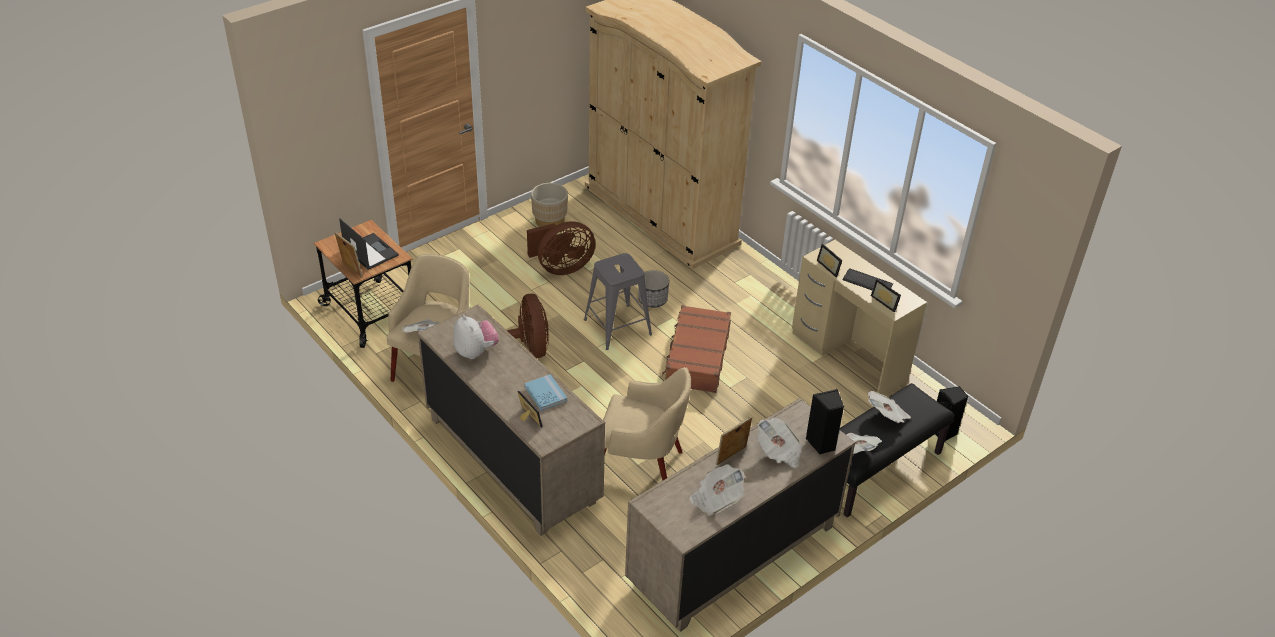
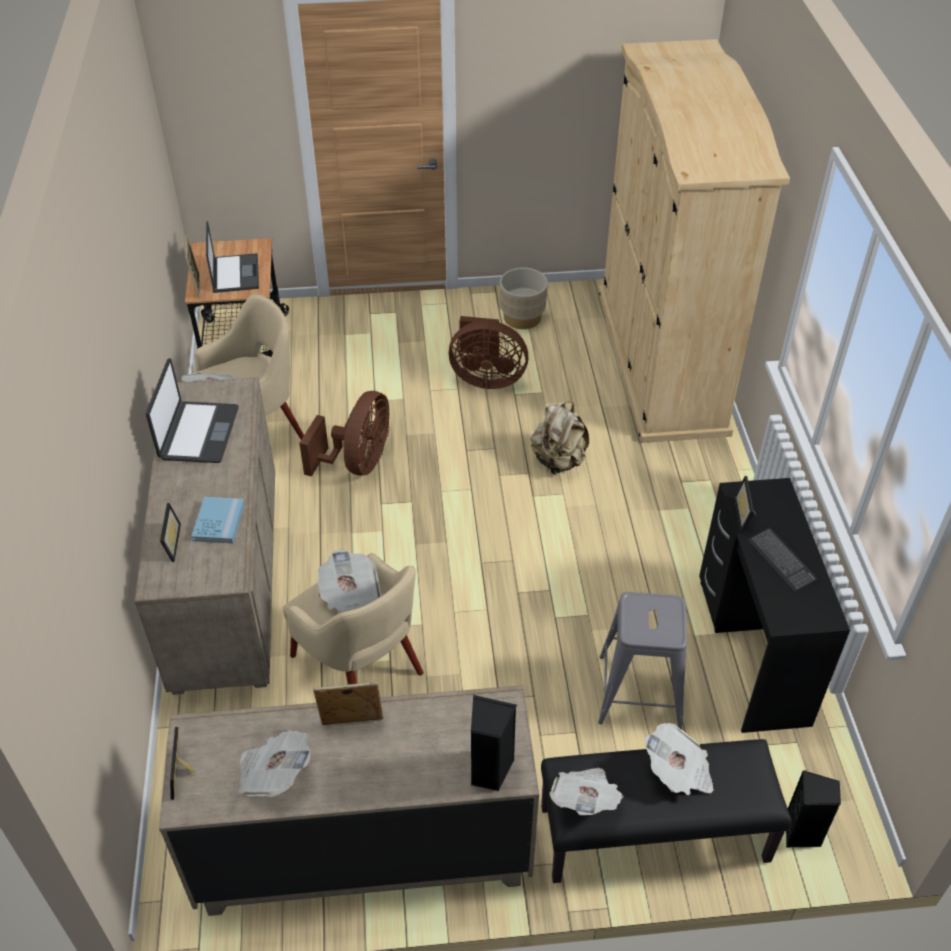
camera: 35 degrees right, 5 degrees up
(476, 352) = (198, 433): plush toy -> laptop
(618, 327) = (487, 477): grey stool -> grey stool (640, 692)
(653, 300) = (558, 461): planter -> beige backpack
(696, 357) = (548, 558): brown suitcase -> none
(779, 452) = (419, 751): newspaper -> newspaper (350, 598)
(849, 356) = (753, 651): beige desk -> black desk
(886, 302) = (784, 601): picture frame -> picture frame (184, 772)

